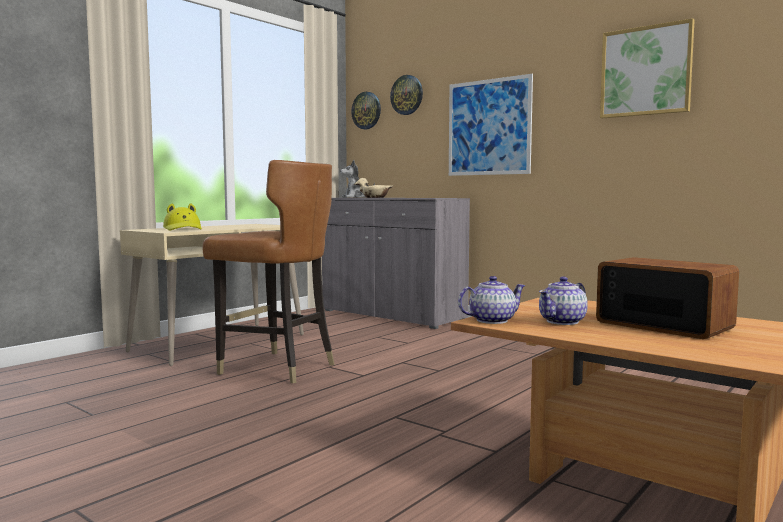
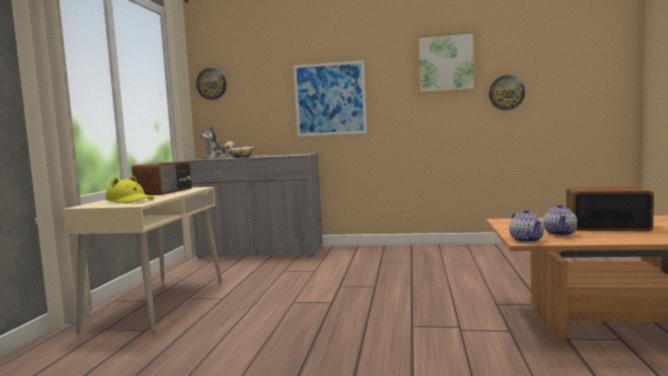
camera: 30 degrees left, 0 degrees up
(244, 226) = (165, 191): none -> radio
(277, 368) = (255, 313): brown chair -> none
(407, 95) = (252, 72): wall clock -> wall clock (506, 93)
(491, 320) = (526, 240): teapot -> teapot turned 135 degrees clockwise

